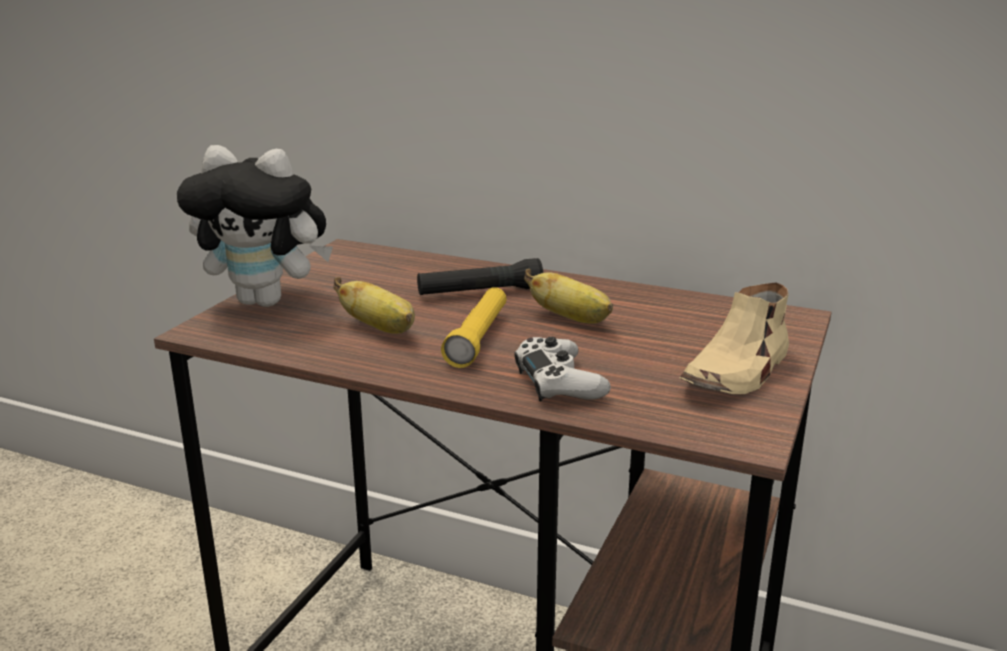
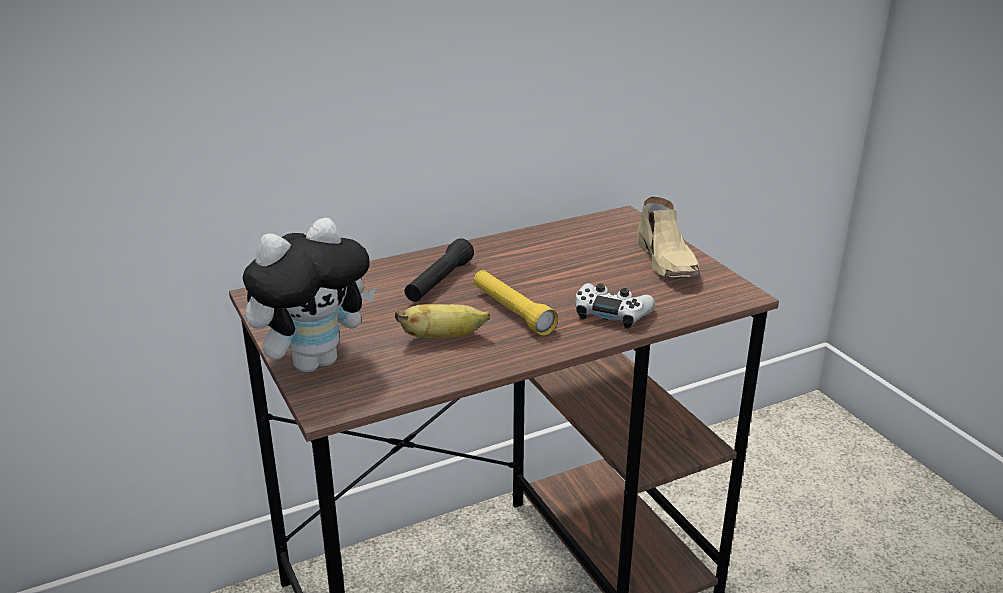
camera: 50 degrees left, 5 degrees up
(572, 319) = (530, 272): banana -> none

